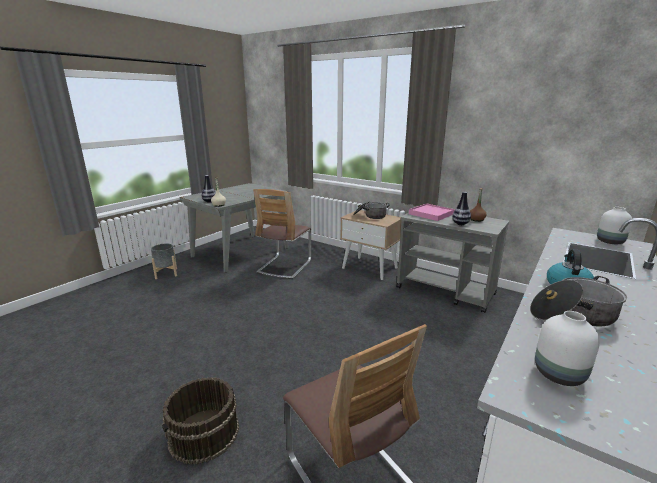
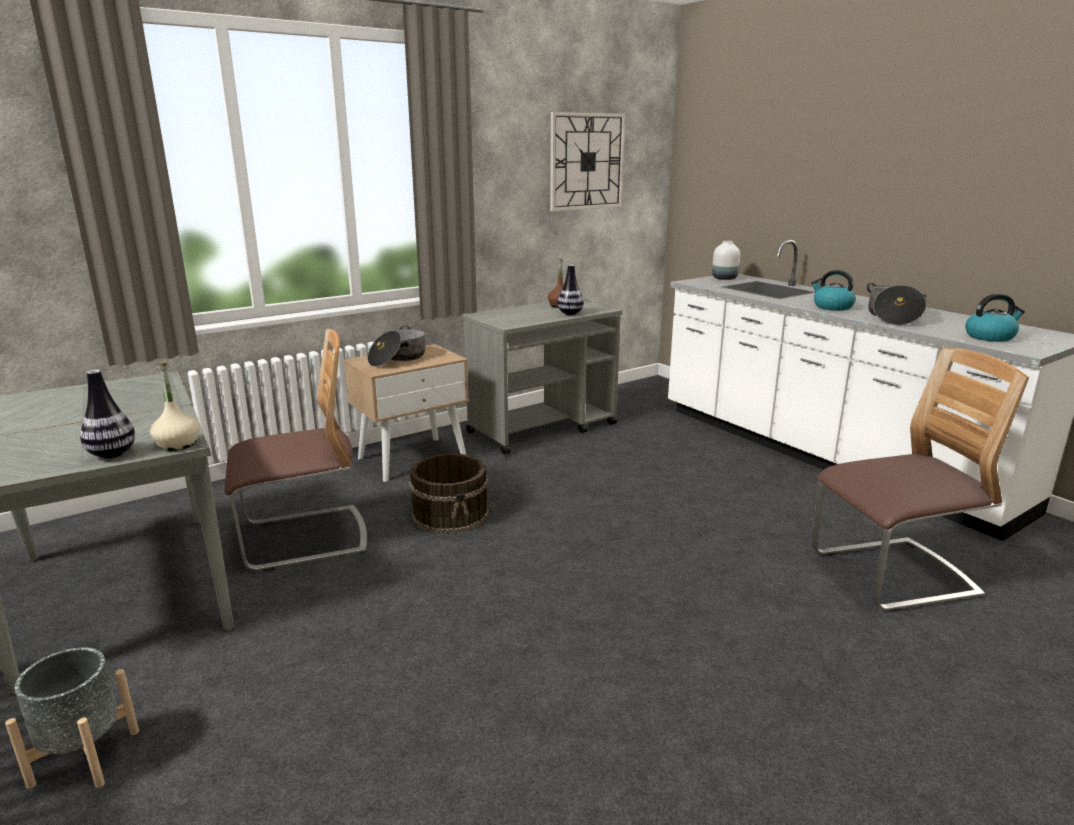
camera: 70 degrees left, 0 degrees up
(204, 434) = (836, 689): brown bucket -> brown bucket (451, 513)
(284, 267) = (304, 539): chair -> chair turned 60 degrees counterclockwise
(431, 214) = (510, 316): pink tray -> none
(556, 124) = (587, 161): none -> wall clock
(558, 373) = (990, 337): white vase -> kettle

